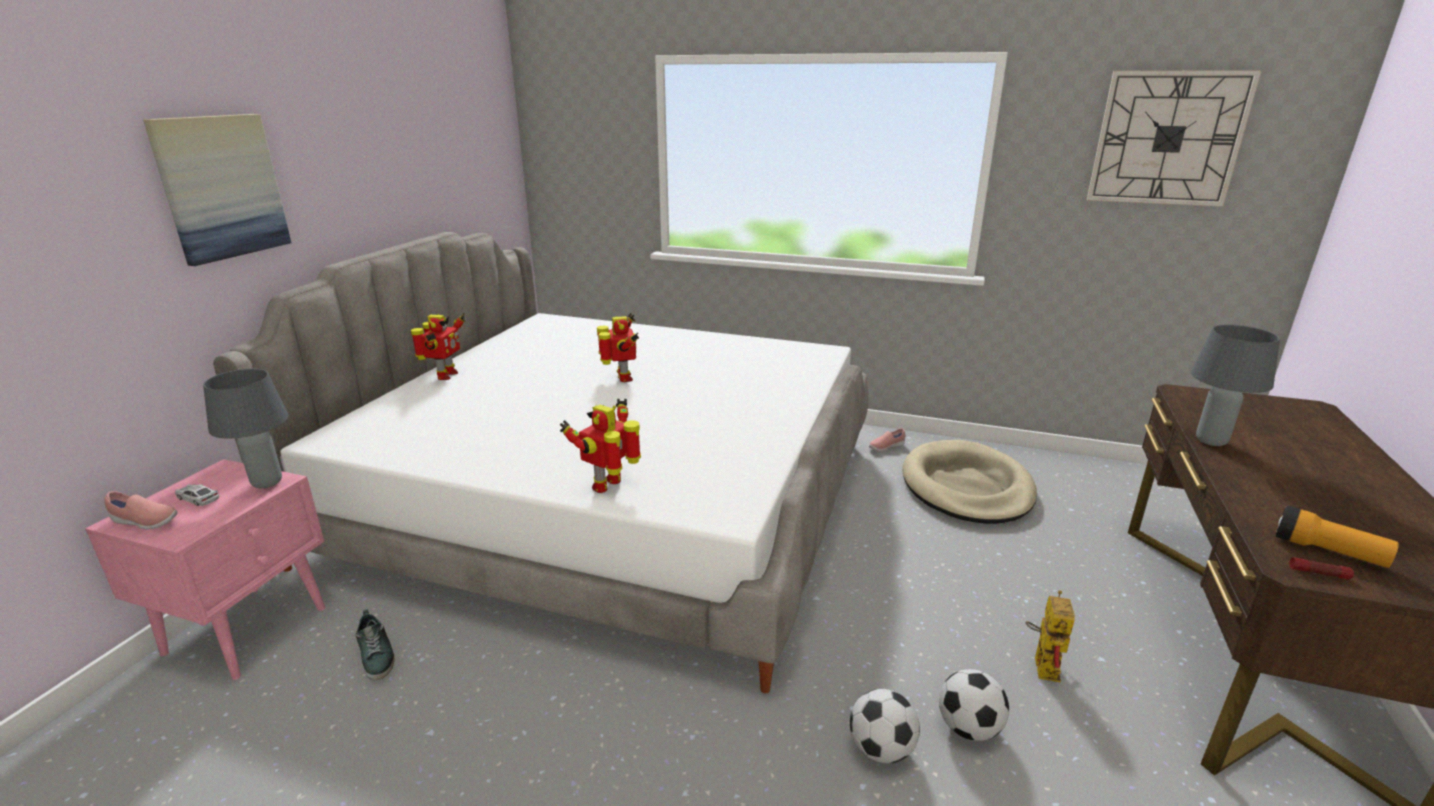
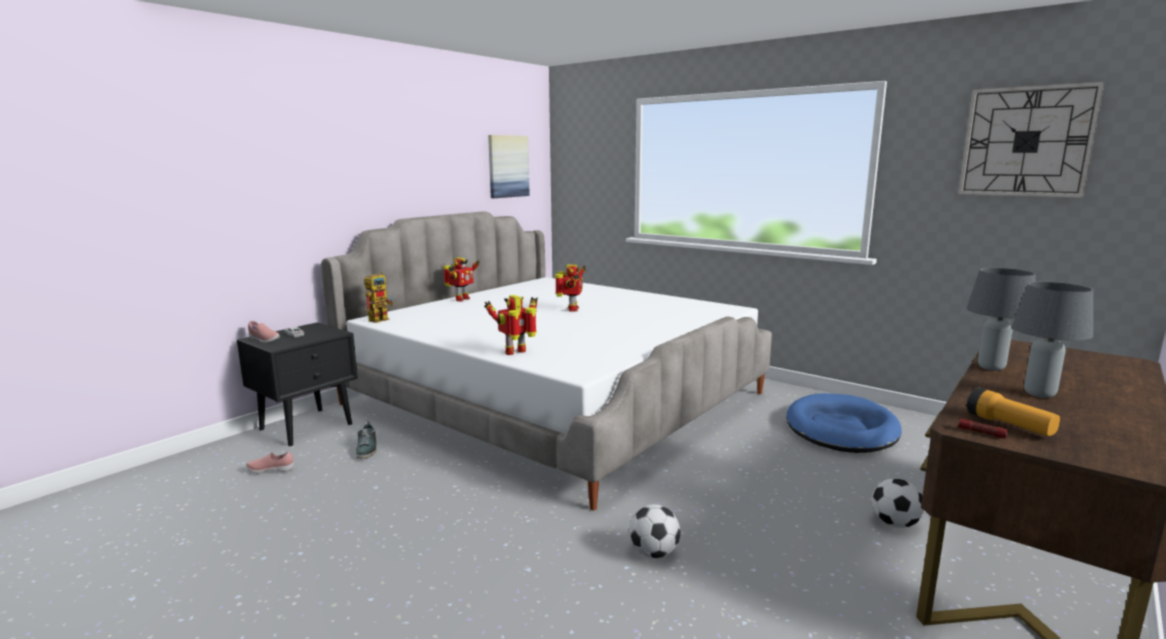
camera: 20 degrees right, 10 degrees down
(221, 187) = (344, 165): picture -> picture (508, 166)
(249, 629) = (308, 426): pink nightstand -> black nightstand
(266, 483) = (330, 333): grey table lamp -> grey table lamp (1038, 394)
(886, 447) = (788, 397): pink shoe -> pink shoe (271, 470)
(966, 487) = (841, 429): beige dog bed -> blue dog bed
(969, 728) = (730, 556): football -> football (894, 523)
(1042, 663) = (821, 536): toy robot -> toy robot (381, 319)

